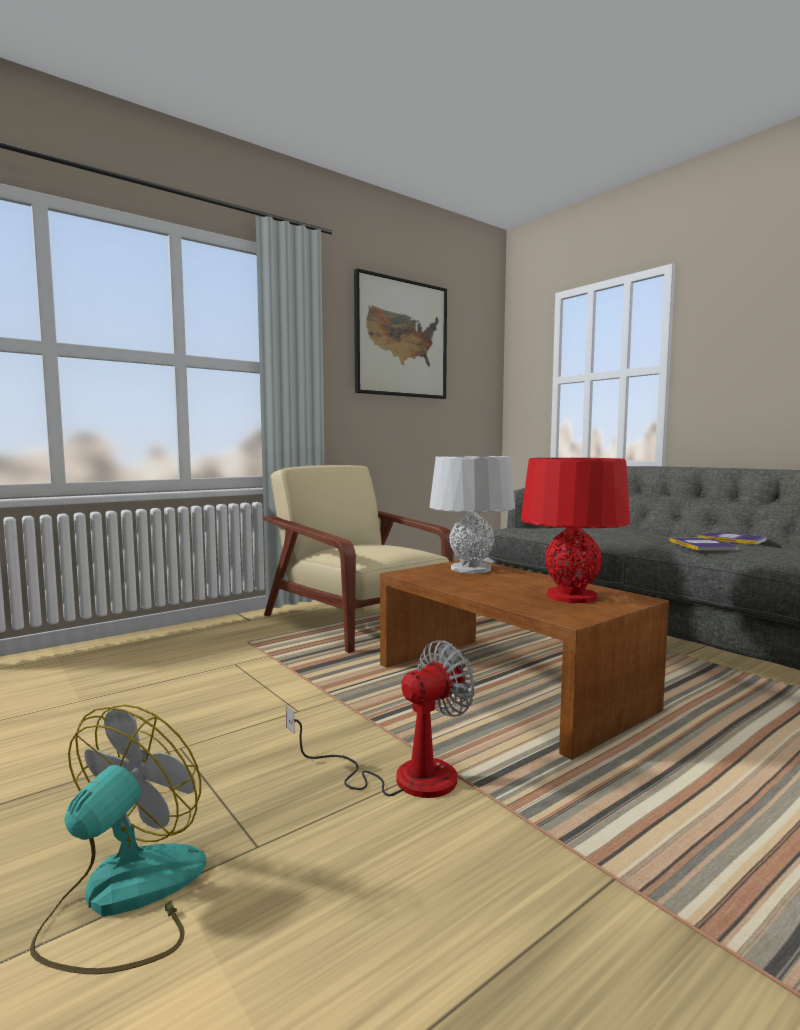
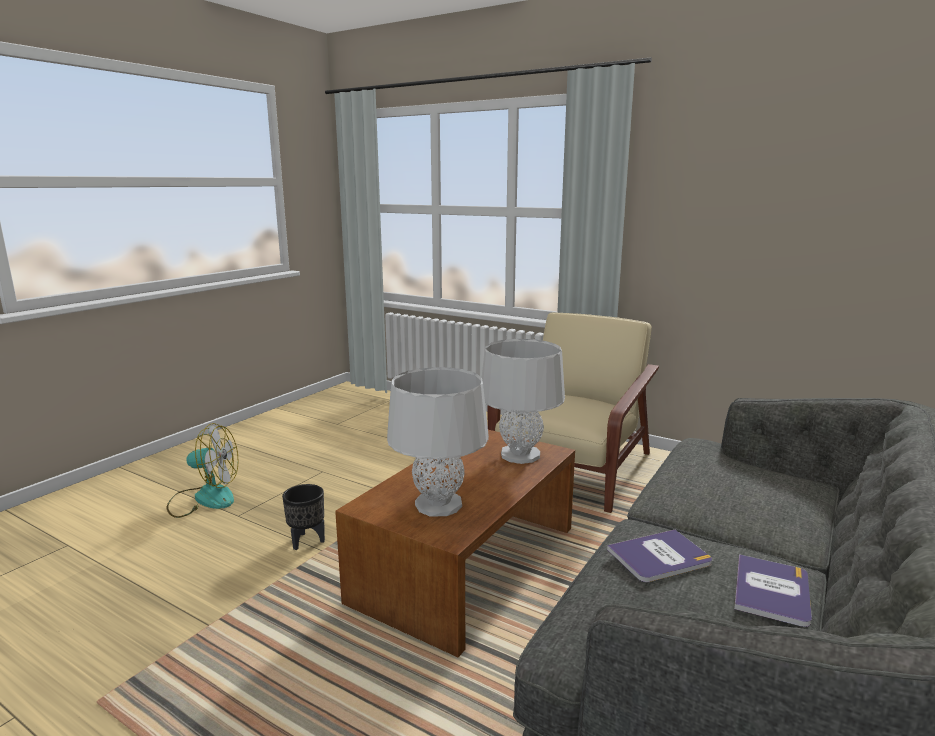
camera: 70 degrees right, 10 degrees up
(401, 338) = (766, 163): picture -> none
(402, 776) = (307, 541): fan -> black planter
(571, 596) = (438, 504): red table lamp -> grey table lamp

